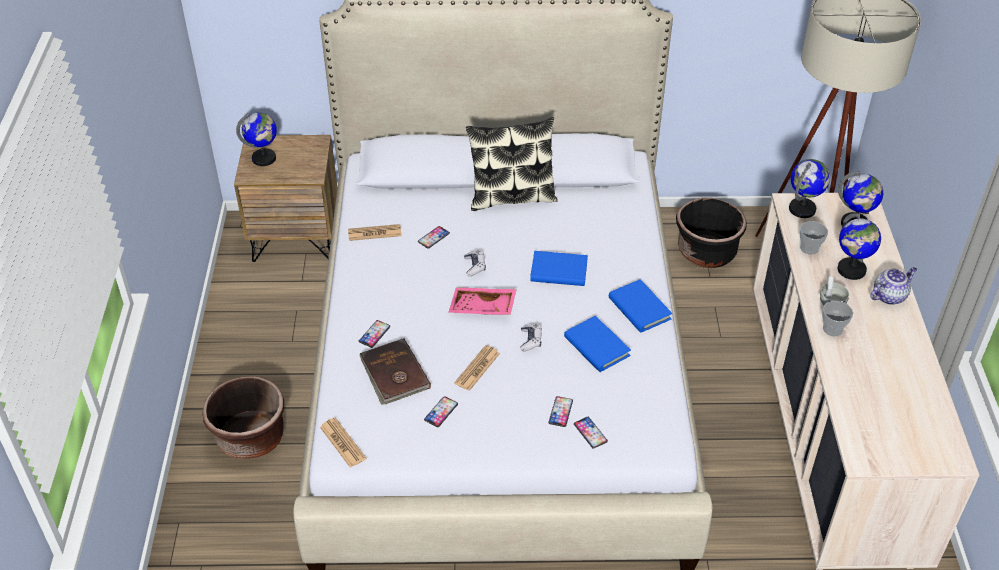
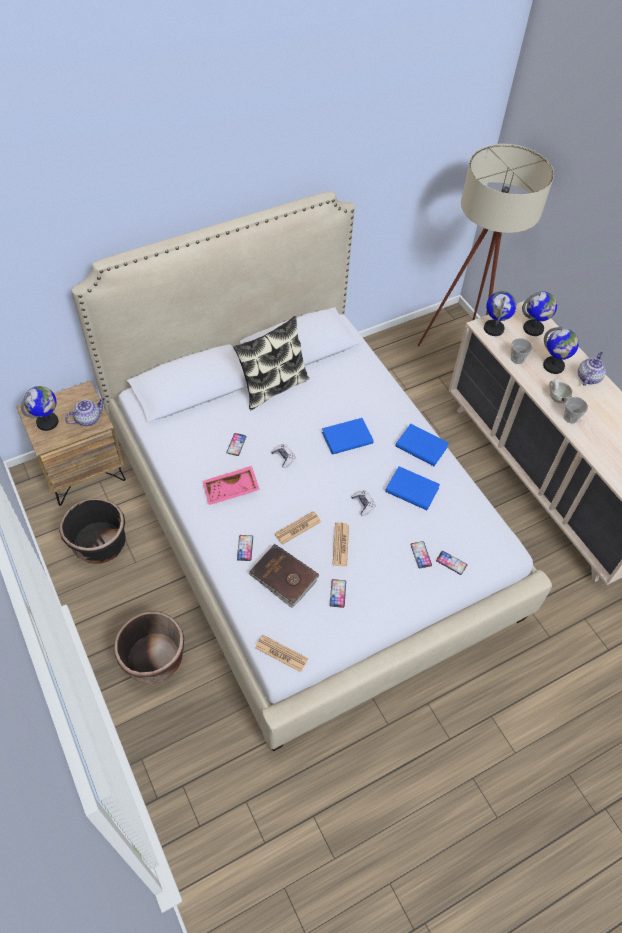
camera: 30 degrees left, 10 degrees up
(304, 168) = (88, 419): none -> teapot
(374, 233) = (187, 458): newspaper -> newspaper (297, 528)
(482, 308) = (312, 492): pink tray -> pink tray (231, 490)
(706, 252) = (393, 370): black planter -> black planter (99, 544)

